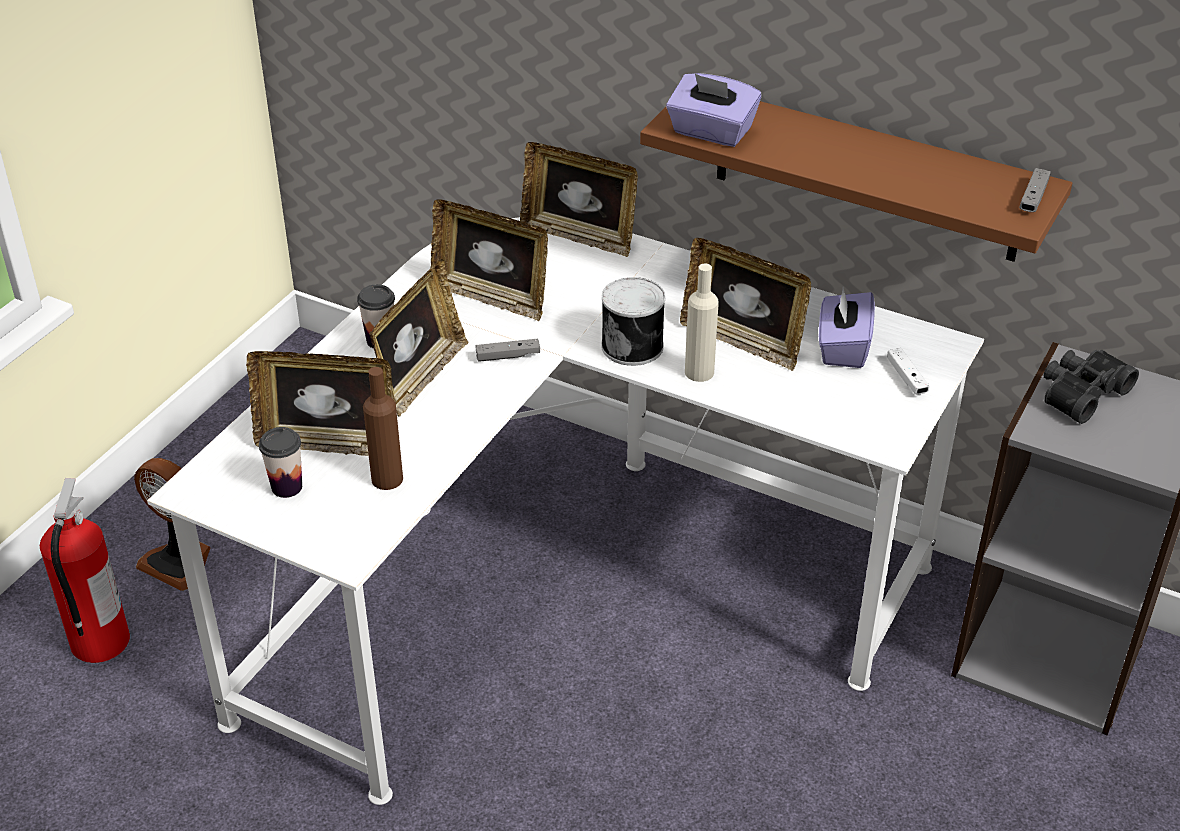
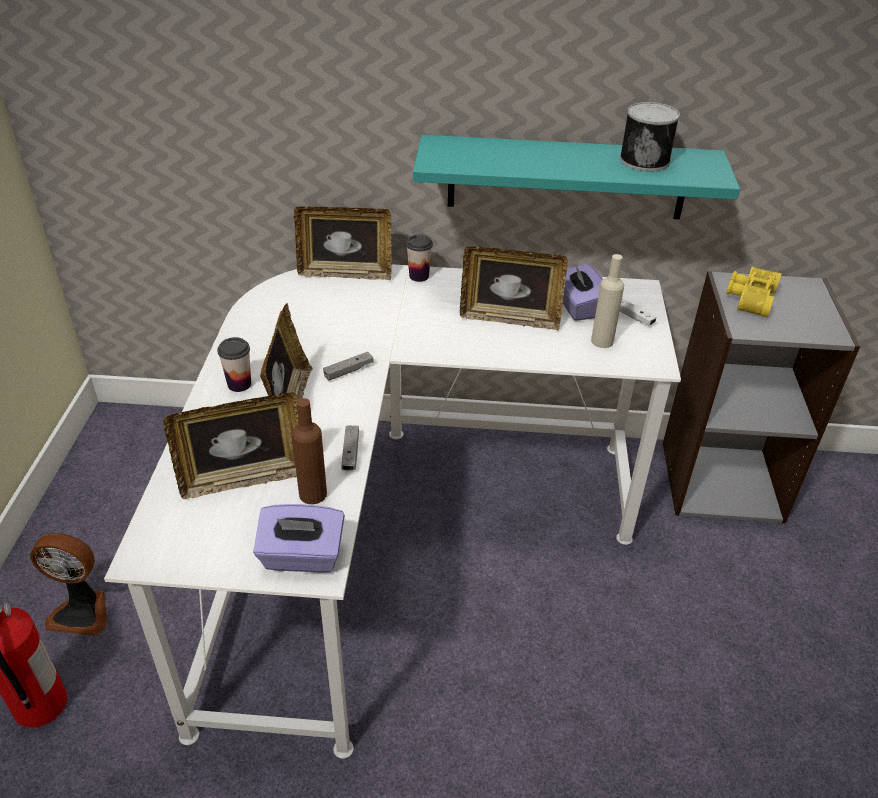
camera: 25 degrees left, 0 degrees up
(287, 487) = (230, 526): cup -> cup (419, 276)
(491, 297) = (307, 331): picture frame -> none
(633, 345) = (436, 340): can -> can (645, 160)
(699, 372) = (495, 347): beige bottle -> beige bottle (602, 341)
(711, 132) = (465, 162): purple tissue box -> purple tissue box (302, 557)
(866, 174) = (567, 177): brown shelf -> turquoise shelf
(1033, 198) = (712, 164): grey game controller -> grey game controller (350, 453)
(1080, 392) = (749, 298): black binoculars -> yellow binoculars

